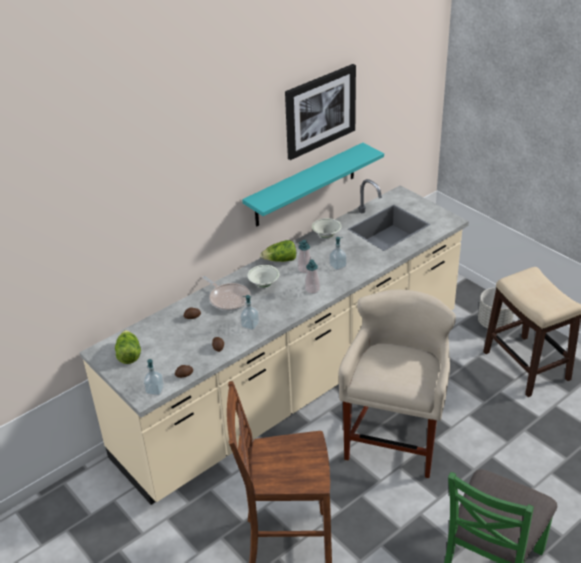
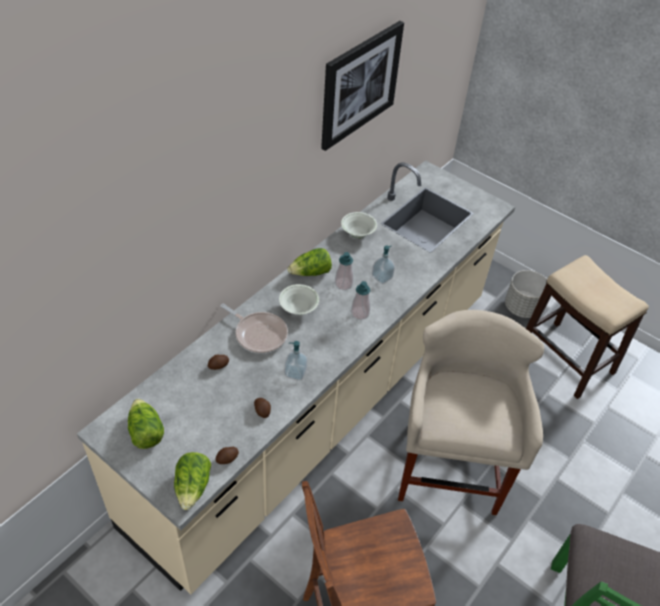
camera: 15 degrees left, 10 degrees up
(155, 390) = (193, 487): soap dispenser -> lettuce
(305, 185) = (336, 176): turquoise shelf -> none

